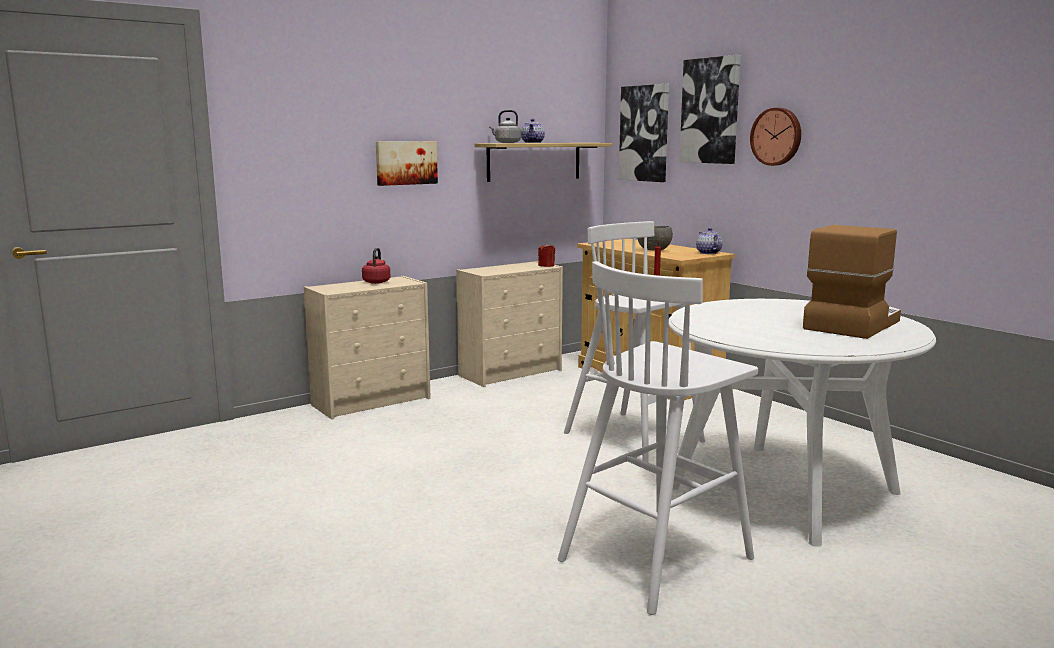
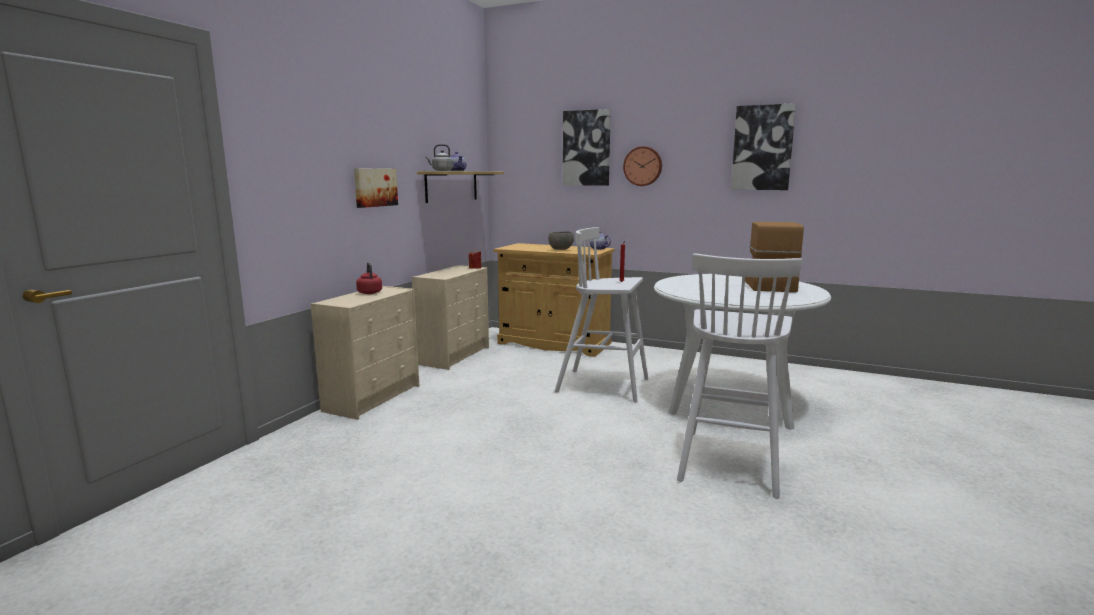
camera: 30 degrees left, 0 degrees up
(645, 133) = (527, 164): picture -> picture (762, 148)

